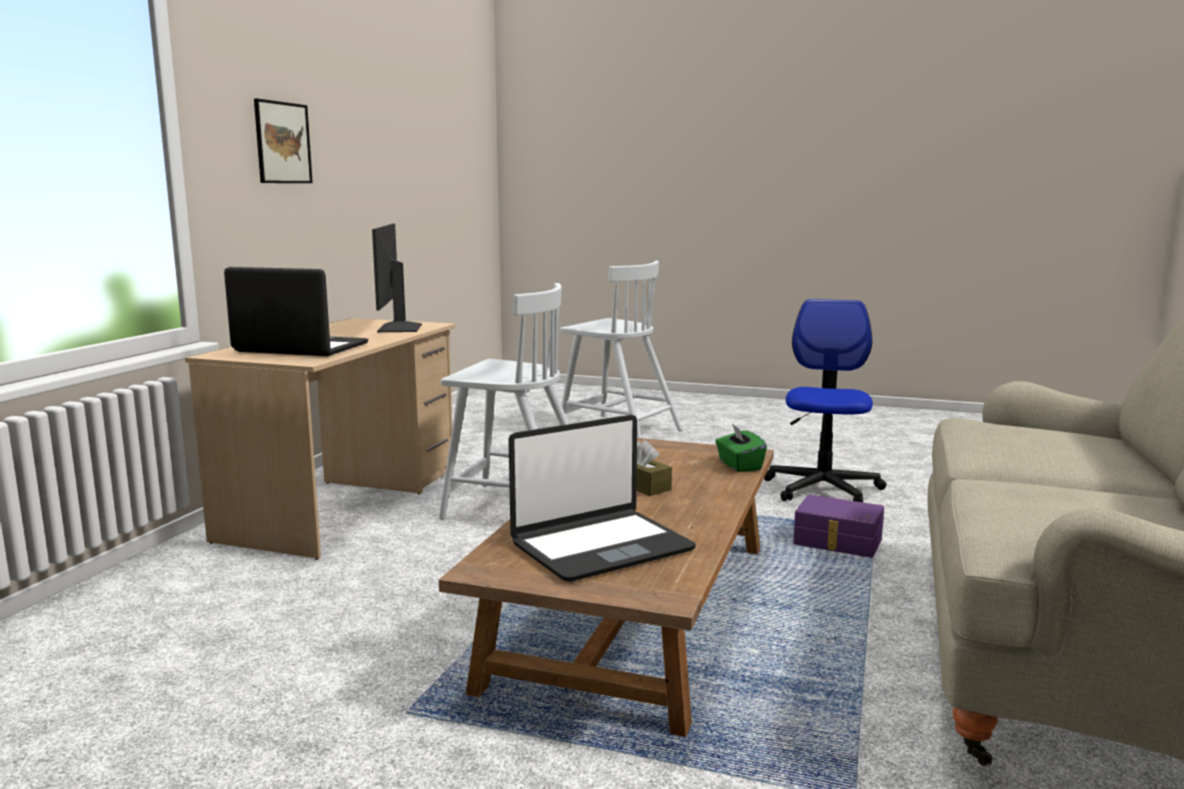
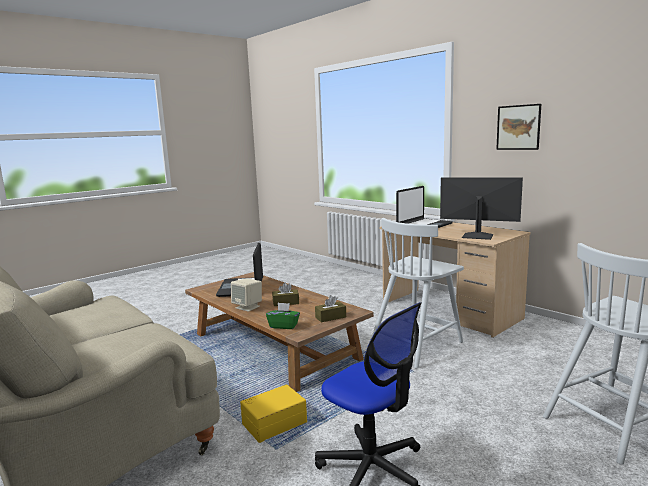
camera: 120 degrees right, 0 degrees up
(665, 449) = (330, 317): none -> brown tissue box
(704, 507) = (248, 307): none -> beige speaker
(837, 543) = (273, 422): purple storage box -> yellow storage box

